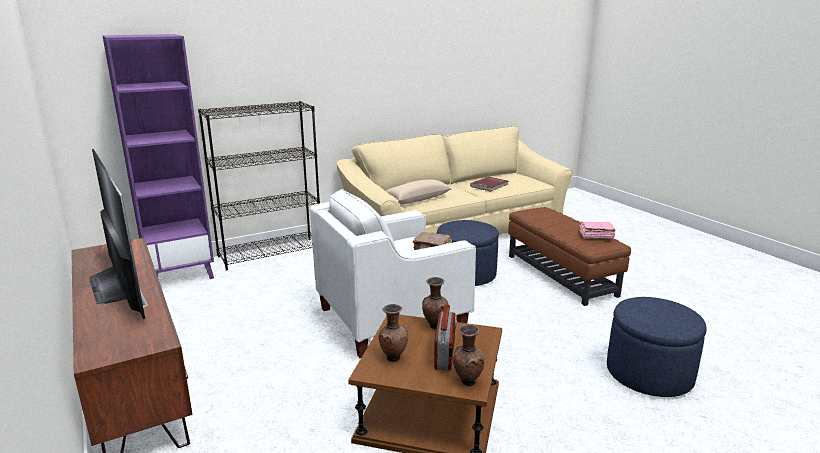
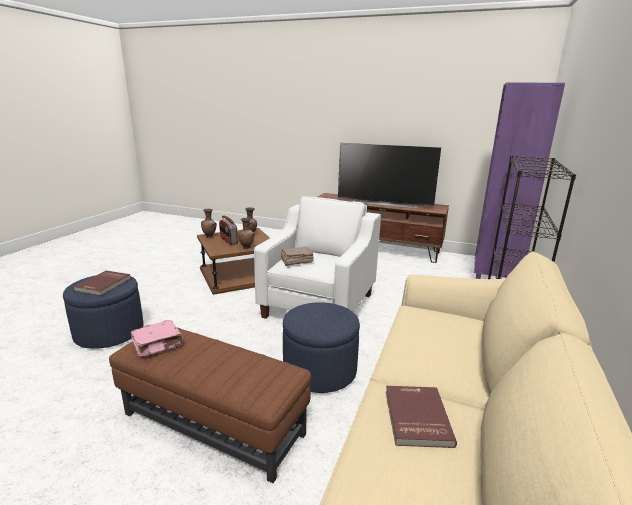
camera: 140 degrees right, 0 degrees up
(416, 199) = (432, 324): beige pillow -> none
(654, 311) = (104, 284): none -> red book

